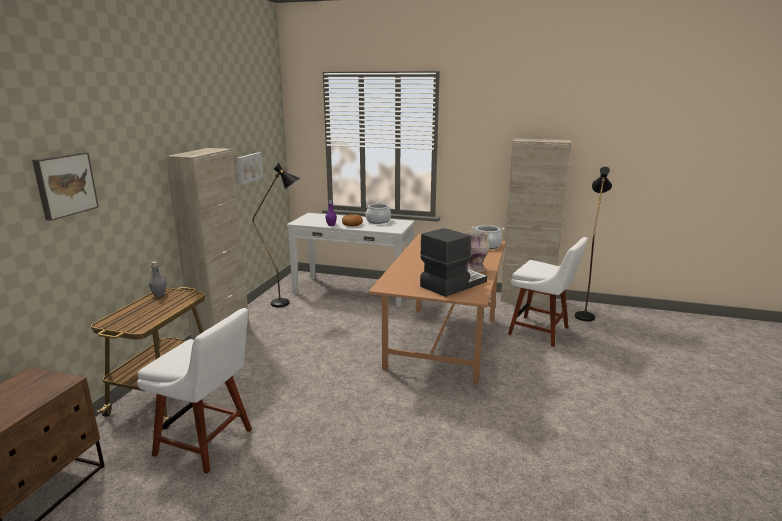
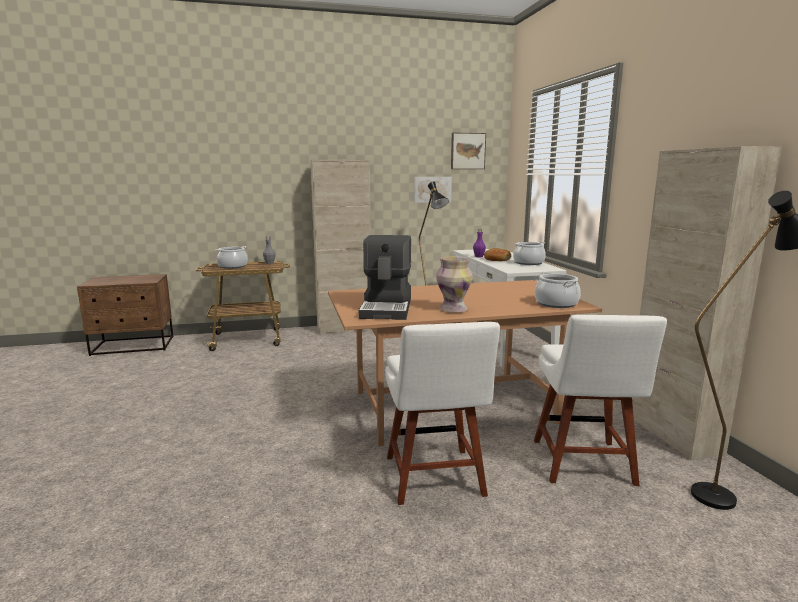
camera: 60 degrees right, 5 degrees down
(64, 185) = (215, 167): picture -> picture (467, 151)
(139, 314) = (232, 266): none -> cooking pot
(208, 443) = (200, 366): white chair -> white chair (435, 479)
(452, 284) = (387, 308): coffee machine -> coffee machine turned 75 degrees clockwise

